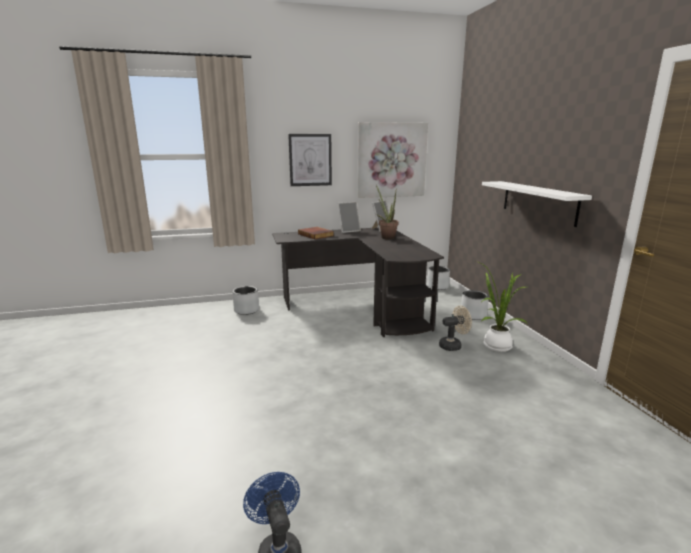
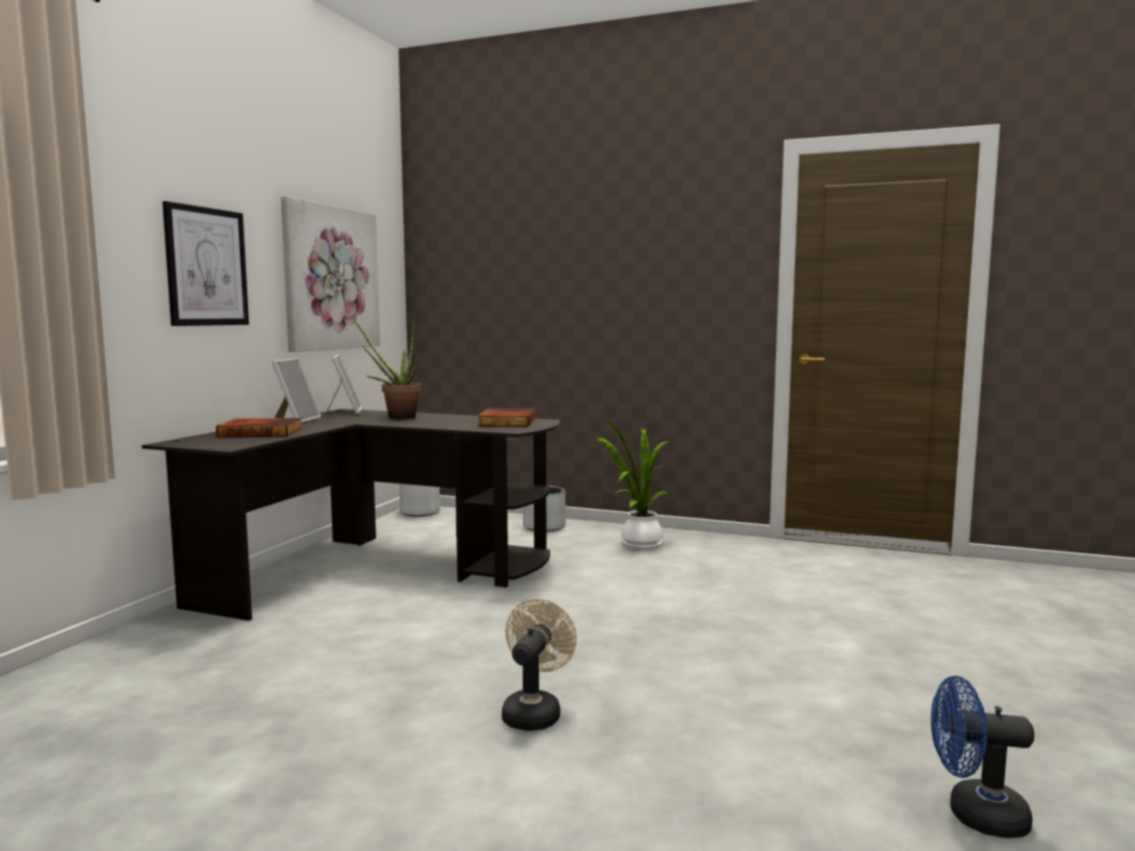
camera: 55 degrees left, 10 degrees down
(246, 310) = (146, 657): grey planter -> none
(413, 251) = (505, 422): none -> book
(453, 345) = (604, 561): beige fan -> beige fan (534, 712)
(538, 202) = (624, 327): white shelf -> none

